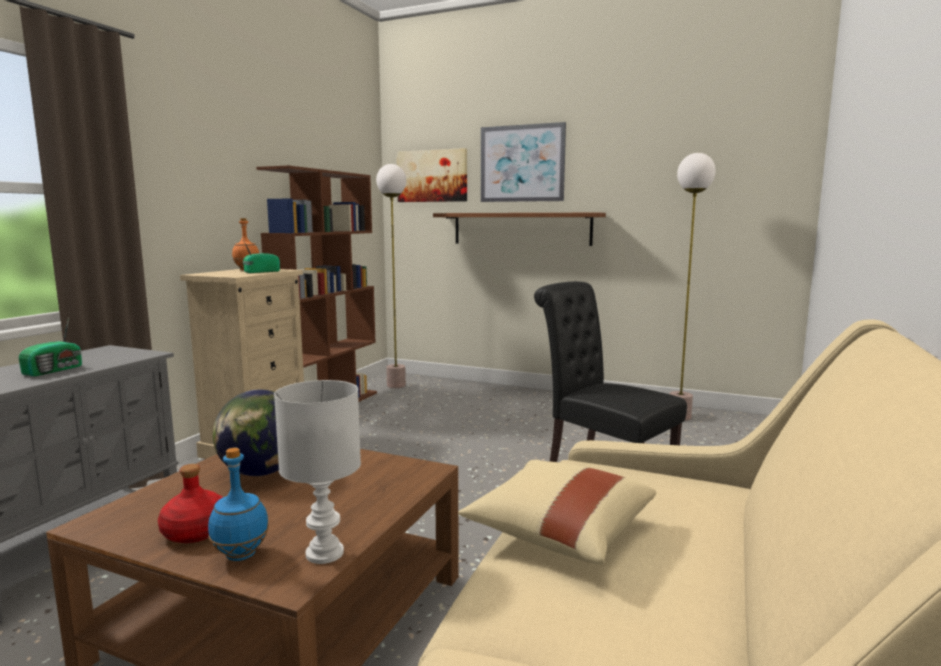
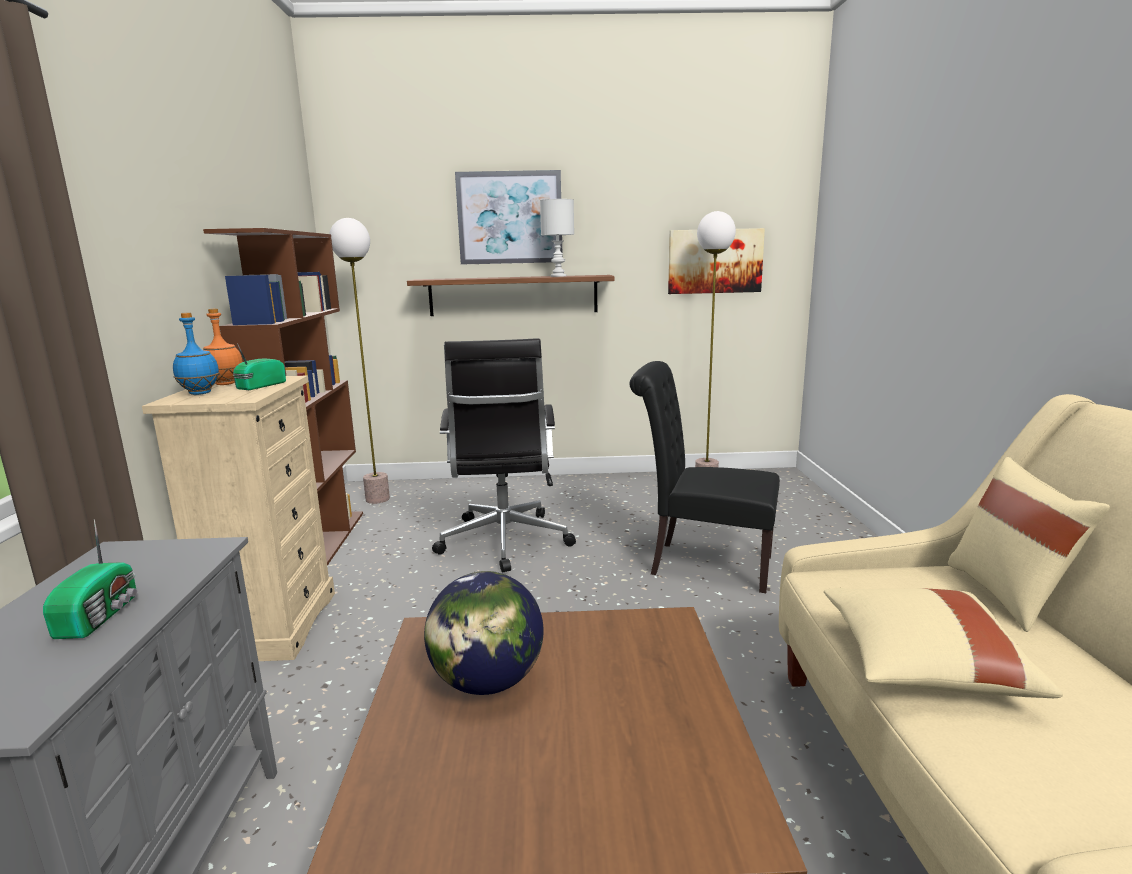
camera: 25 degrees left, 5 degrees up
(195, 532) = (531, 806): red bottle -> none
(240, 555) = (635, 818): blue bottle -> blue bottle (199, 393)
(323, 554) = (726, 777): white table lamp -> white table lamp (558, 276)
(432, 176) = (391, 232): picture -> picture (715, 261)
(455, 428) = (504, 542): none -> black office chair
(738, 512) = (1008, 595): none -> beige pillow

